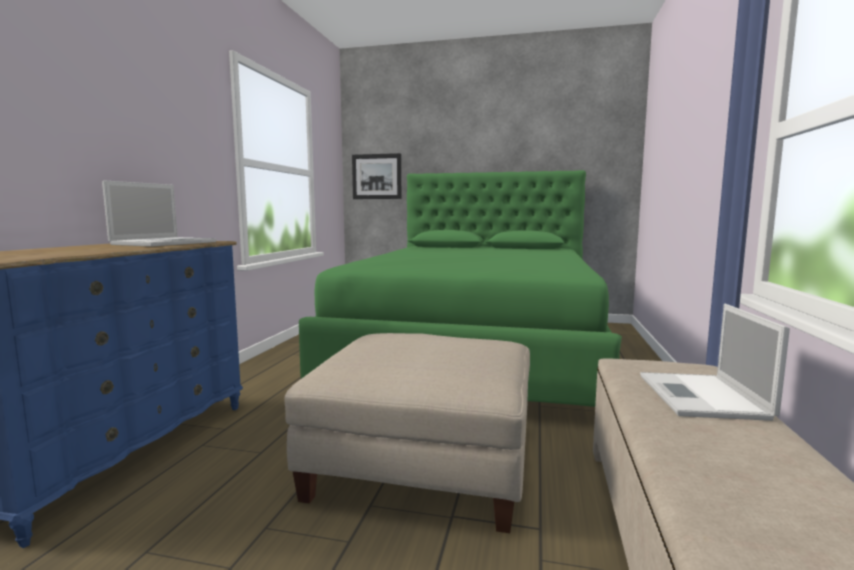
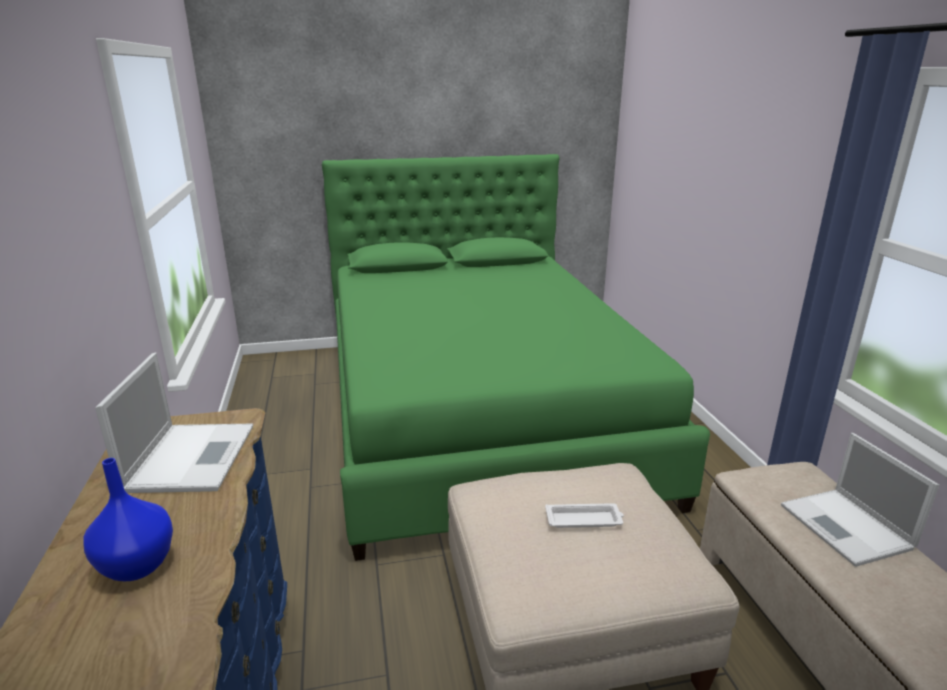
camera: 25 degrees left, 15 degrees up
(62, 251) = (138, 567): none -> blue vase
(376, 176) = (268, 162): picture -> none
(432, 351) = (584, 520): none -> white tray

